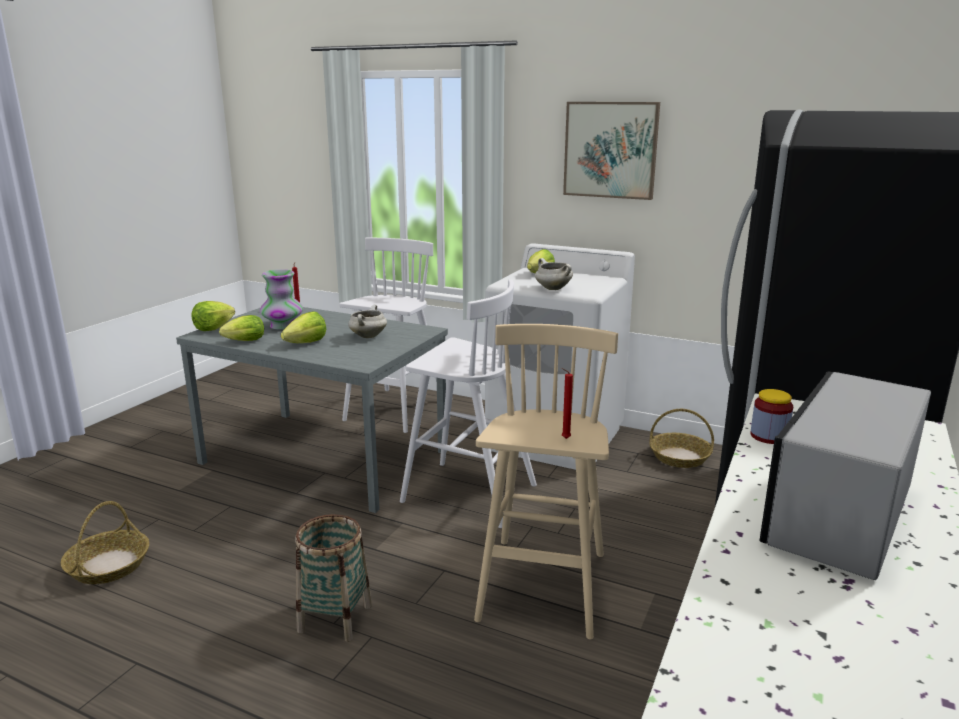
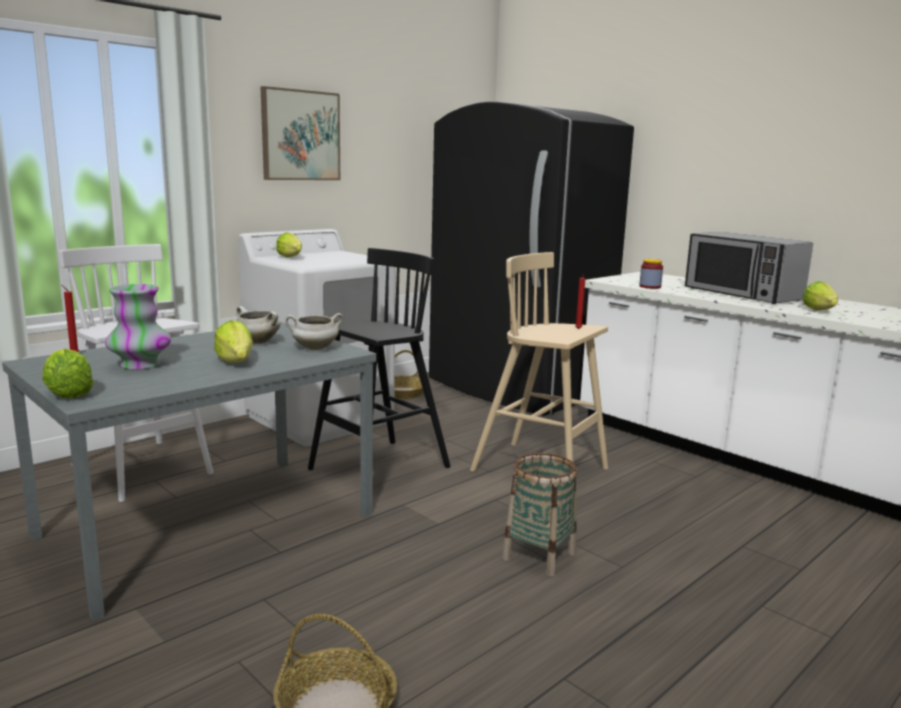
camera: 70 degrees left, 5 degrees down
(243, 341) = (172, 384): lettuce -> lettuce (820, 311)
(466, 493) = (377, 469): white stool -> black stool
(552, 289) = (347, 261): white cooking pot -> white cooking pot (314, 348)

